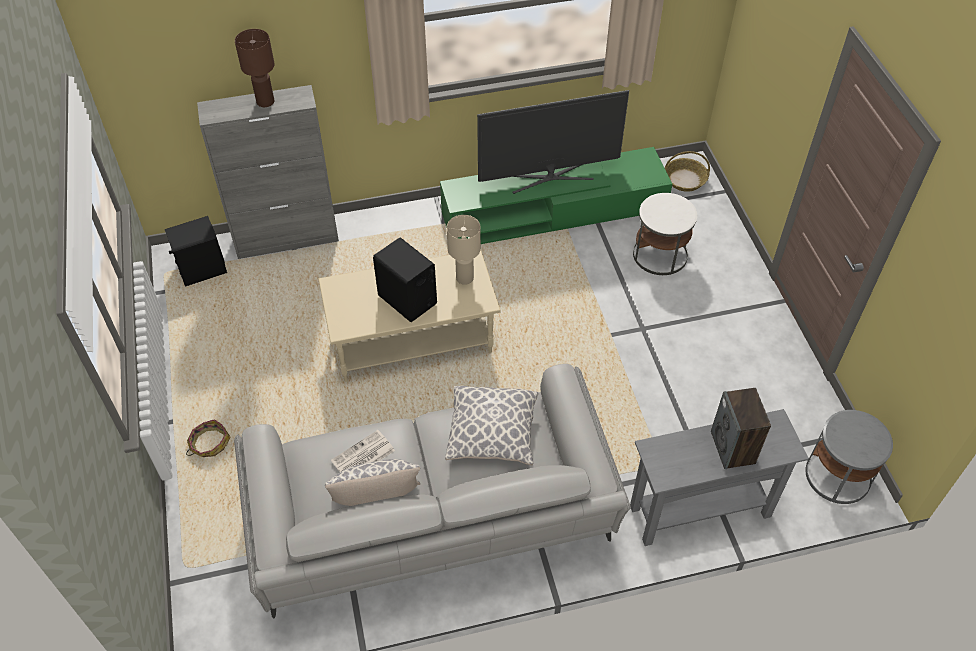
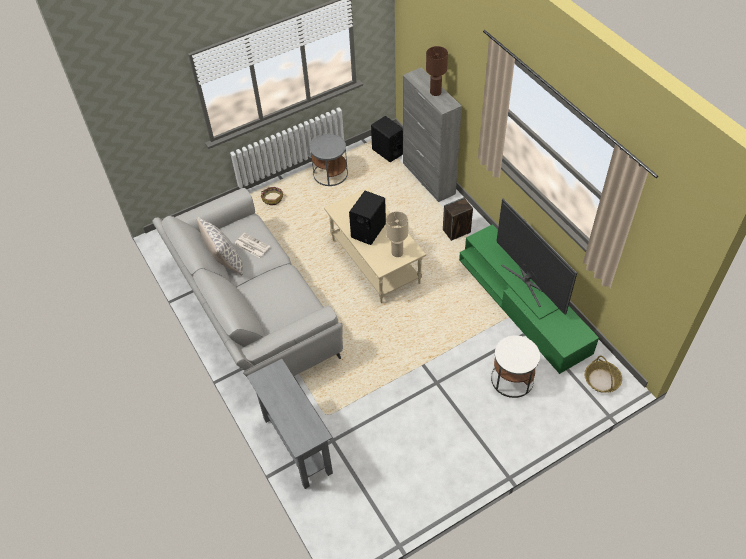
camera: 75 degrees right, 0 degrees up
(492, 434) = (283, 298): pillow -> none
(733, 448) = (291, 412): speaker -> speaker (456, 231)
(838, 475) = (351, 529): grey side table -> grey side table (330, 174)

